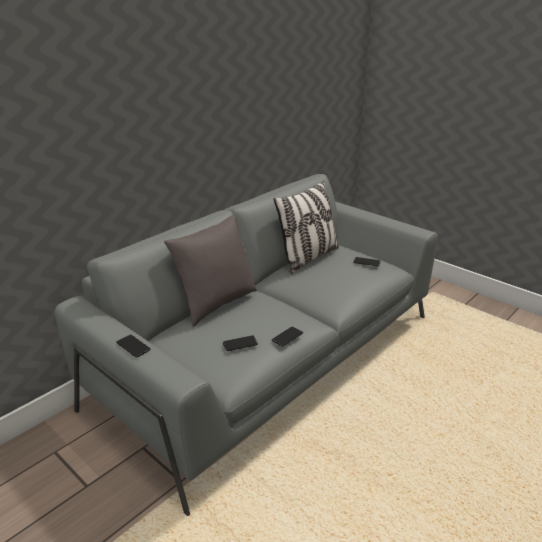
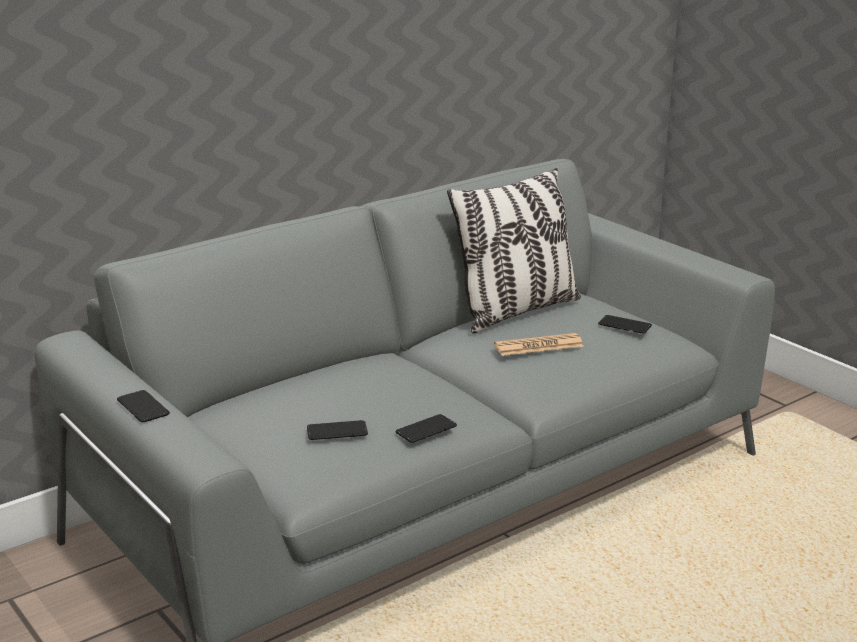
camera: 10 degrees right, 5 degrees down
(216, 304) = (319, 370): grey pillow -> none
(328, 278) = (538, 346): none -> newspaper

